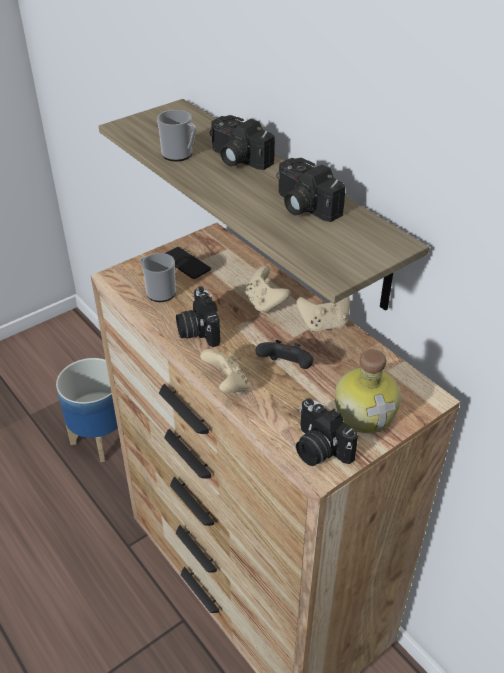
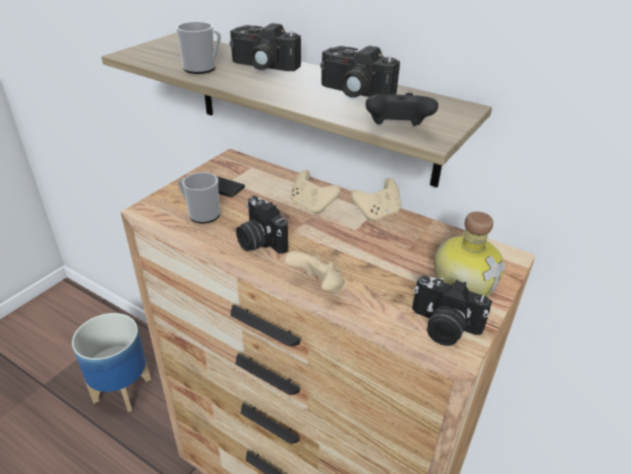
camera: 20 degrees left, 5 degrees down
(286, 368) = (365, 258): black game controller -> black game controller (397, 129)

